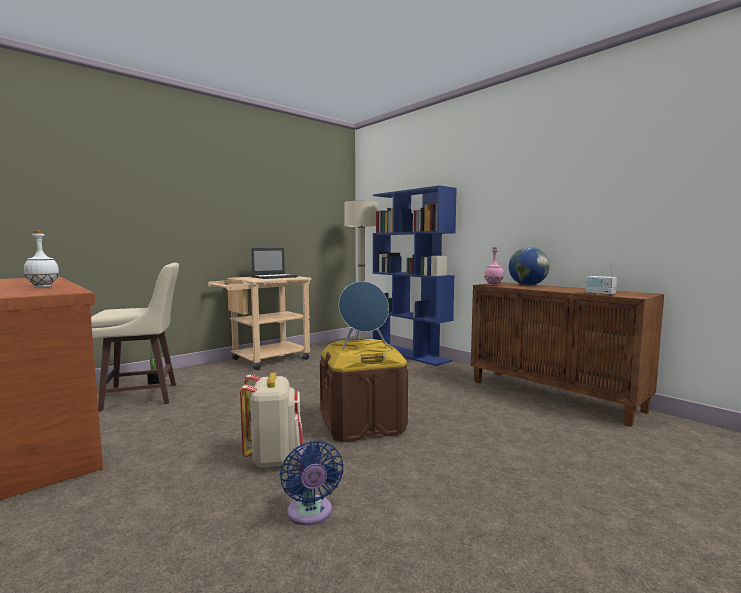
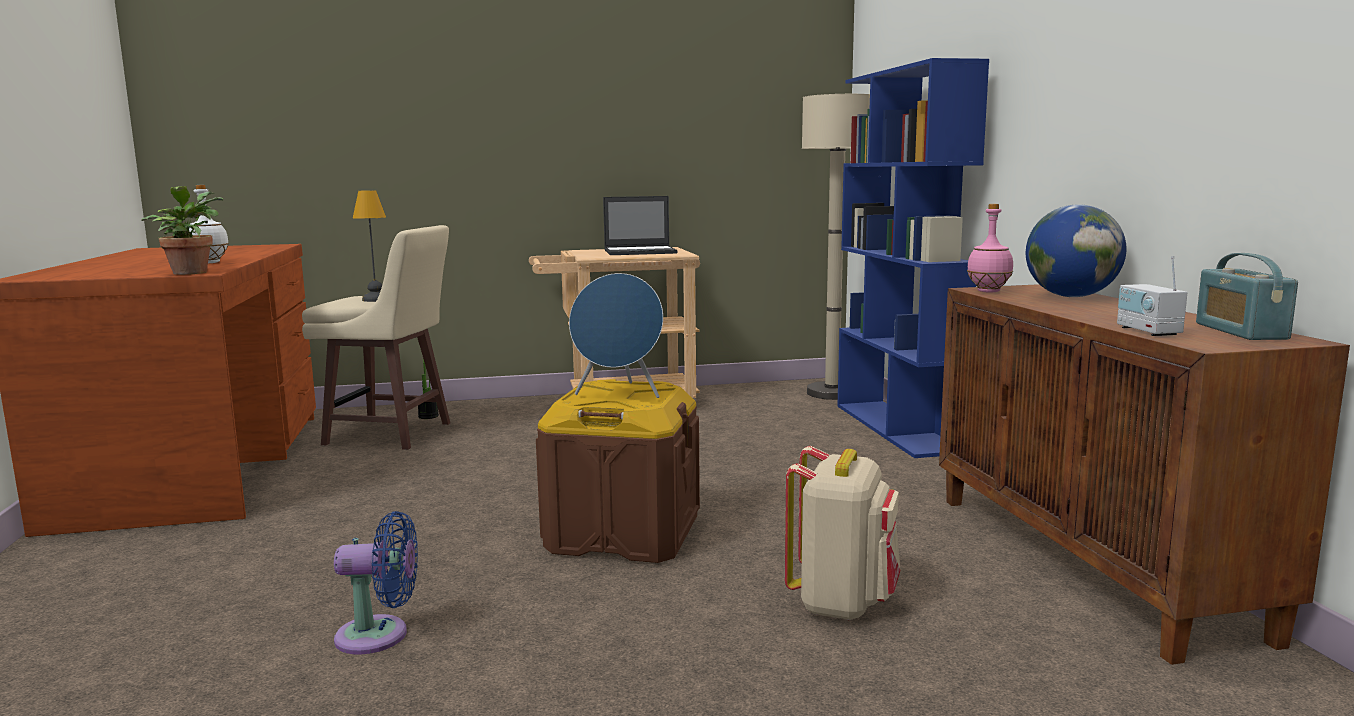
camera: 30 degrees right, 5 degrees up
(59, 292) = (191, 272): none -> potted plant
(133, 310) = (375, 299): none -> table lamp
(274, 457) = (436, 552): beige backpack -> beige backpack (842, 603)
(310, 514) = (379, 636): blue fan -> blue fan turned 105 degrees counterclockwise
(623, 292) = (1240, 331): none -> radio

